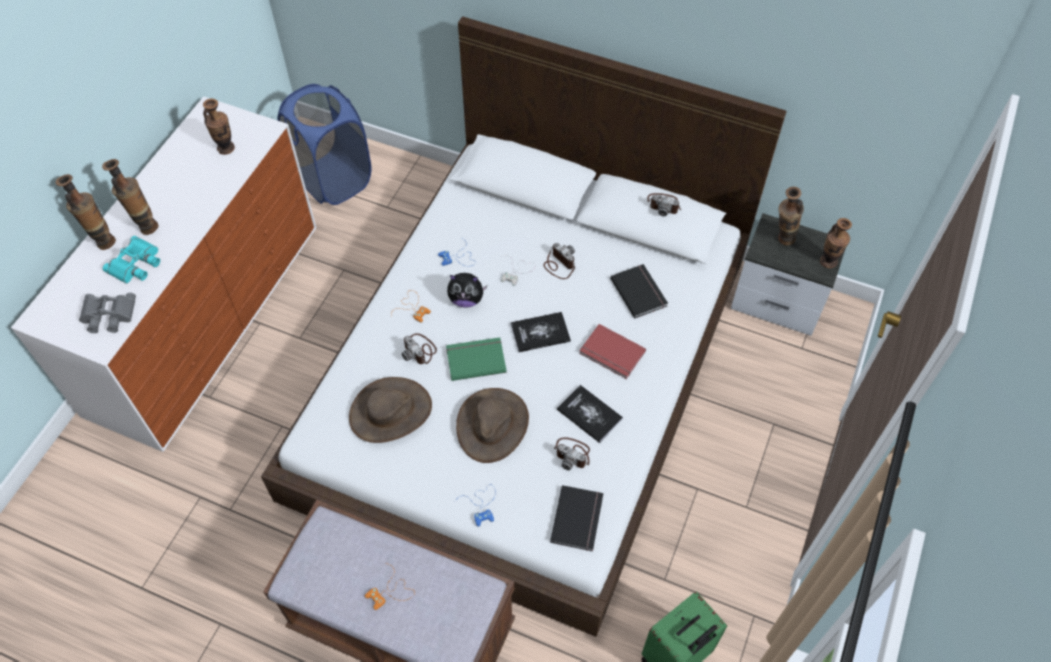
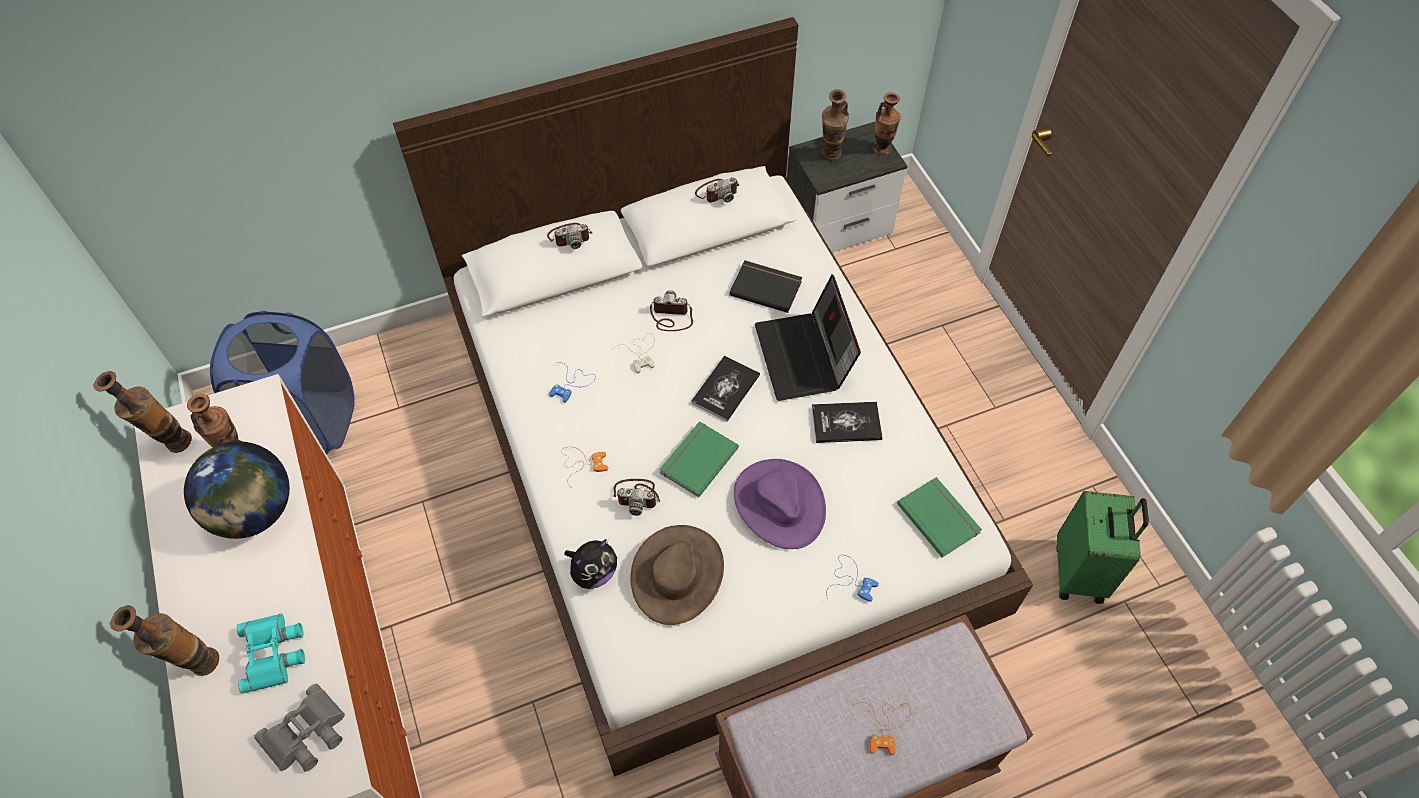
camera: 45 degrees left, 0 degrees up
(145, 225) = (232, 605): vase -> vase (171, 444)
(202, 187) = (254, 512): none -> globe
(466, 299) = (624, 414): plush toy -> plush toy (594, 573)
(492, 425) = (779, 504): brown hat -> purple hat
(573, 454) = (872, 468): camera -> camera (570, 236)
(579, 519) = (940, 517): black book -> green book
(611, 354) = (804, 357): red book -> laptop

